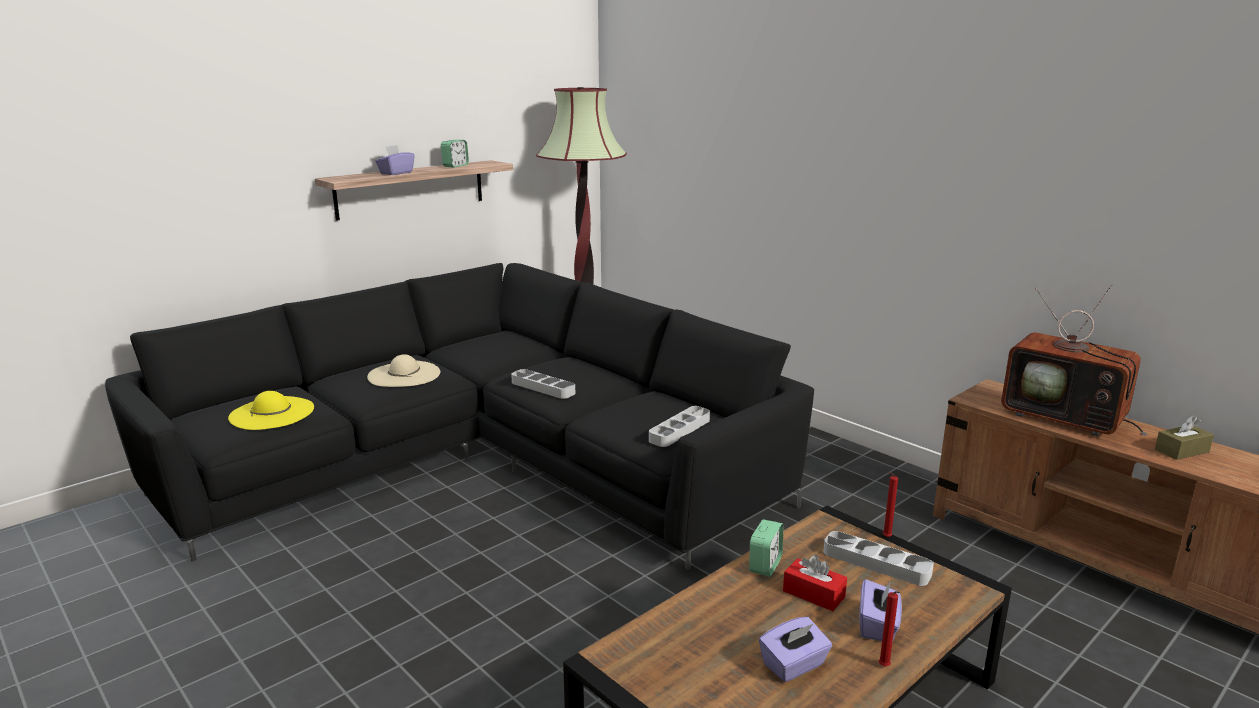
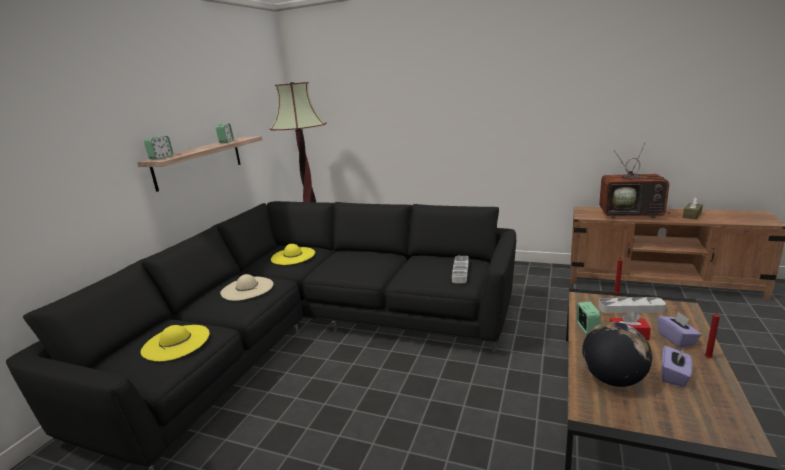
camera: 25 degrees left, 0 degrees up
(345, 177) = (161, 157): none -> alarm clock
(396, 173) = (194, 150): purple tissue box -> none
(501, 348) = (293, 256): none -> yellow hat
(543, 388) = (350, 271): grey tray -> none
(702, 635) = (613, 379): none -> globe

